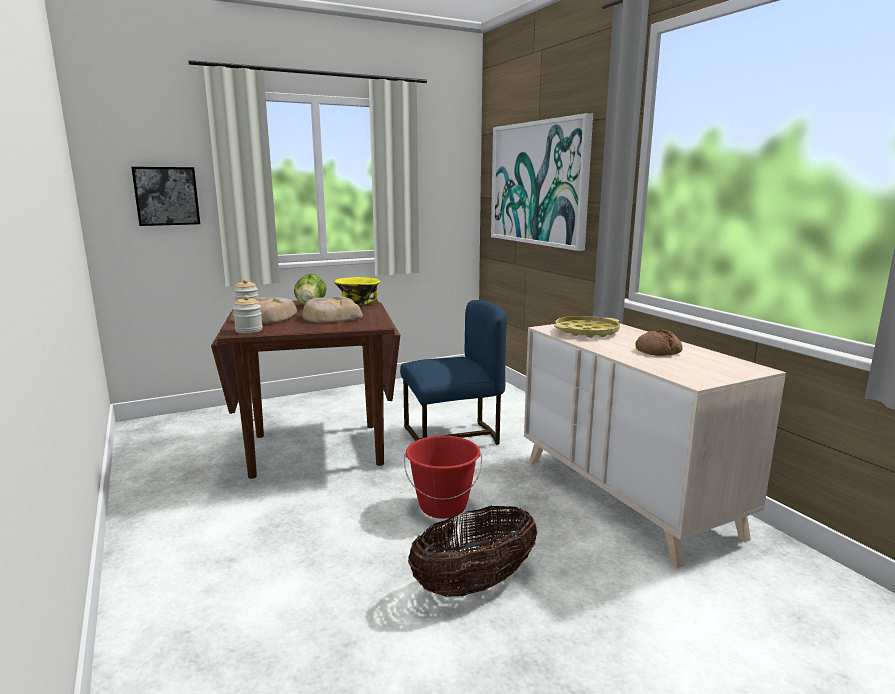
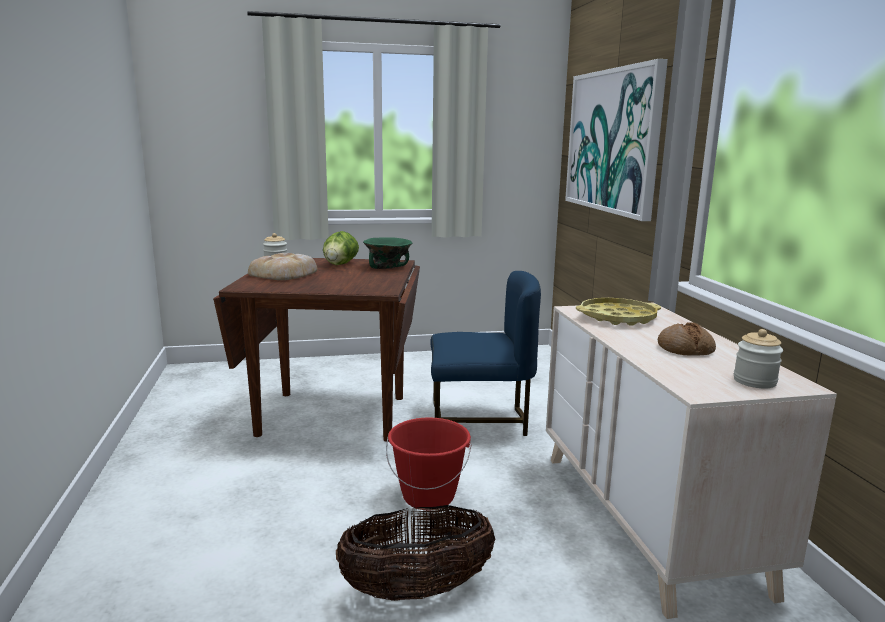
camera: 15 degrees right, 0 degrees up
(166, 196) = (223, 146): picture -> none
(249, 330) = (255, 286): jar -> jar (754, 381)
(331, 317) = (347, 278): bread -> none
(357, 304) = (387, 267): yellow bowl -> green bowl

